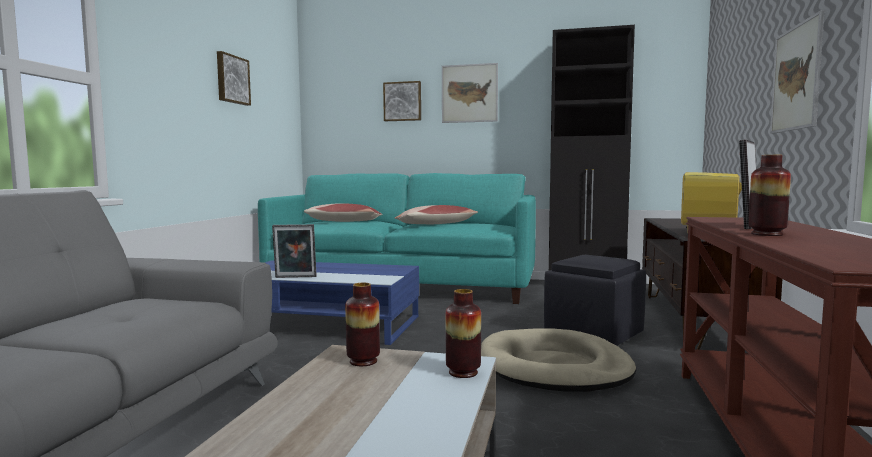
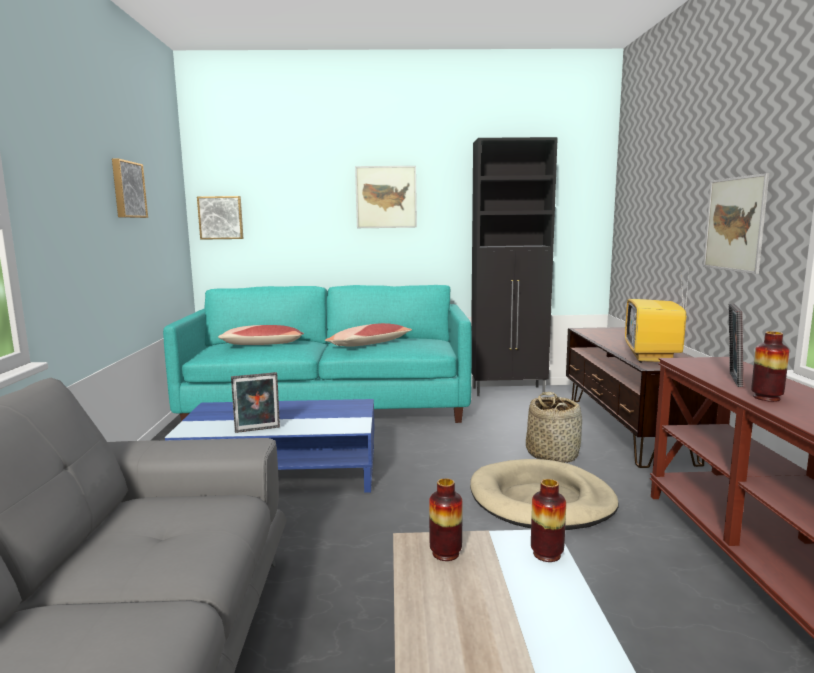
camera: 15 degrees left, 5 degrees up
(402, 101) = (311, 204): picture -> picture (221, 218)
(595, 334) = (552, 454): black ottoman -> basket

